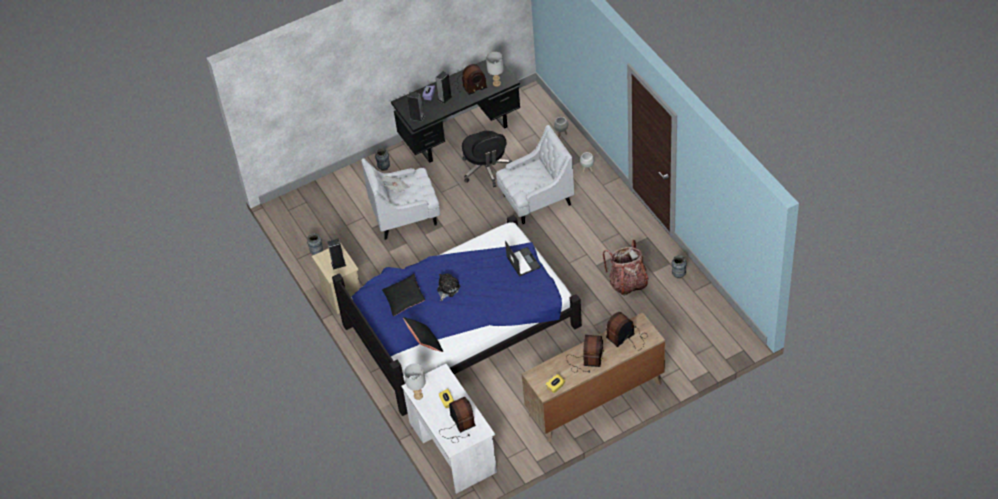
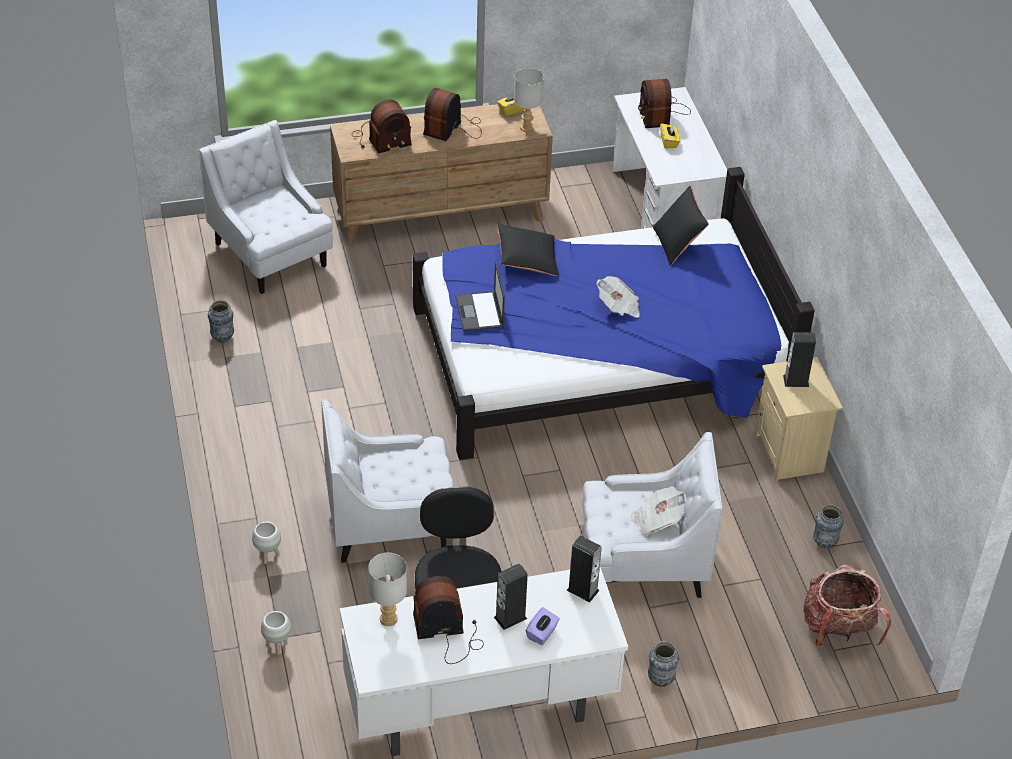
camera: 170 degrees left, 5 degrees down
(404, 299) = (693, 310): black pillow -> black pillow (527, 259)
(418, 395) = (708, 158): grey table lamp -> grey table lamp (526, 128)
(447, 289) = (618, 307): plush toy -> newspaper
(460, 134) = (480, 709): black desk -> white desk
(627, 282) = (308, 347): backpack -> backpack (838, 629)
(683, 337) = (271, 255): none -> white armchair

